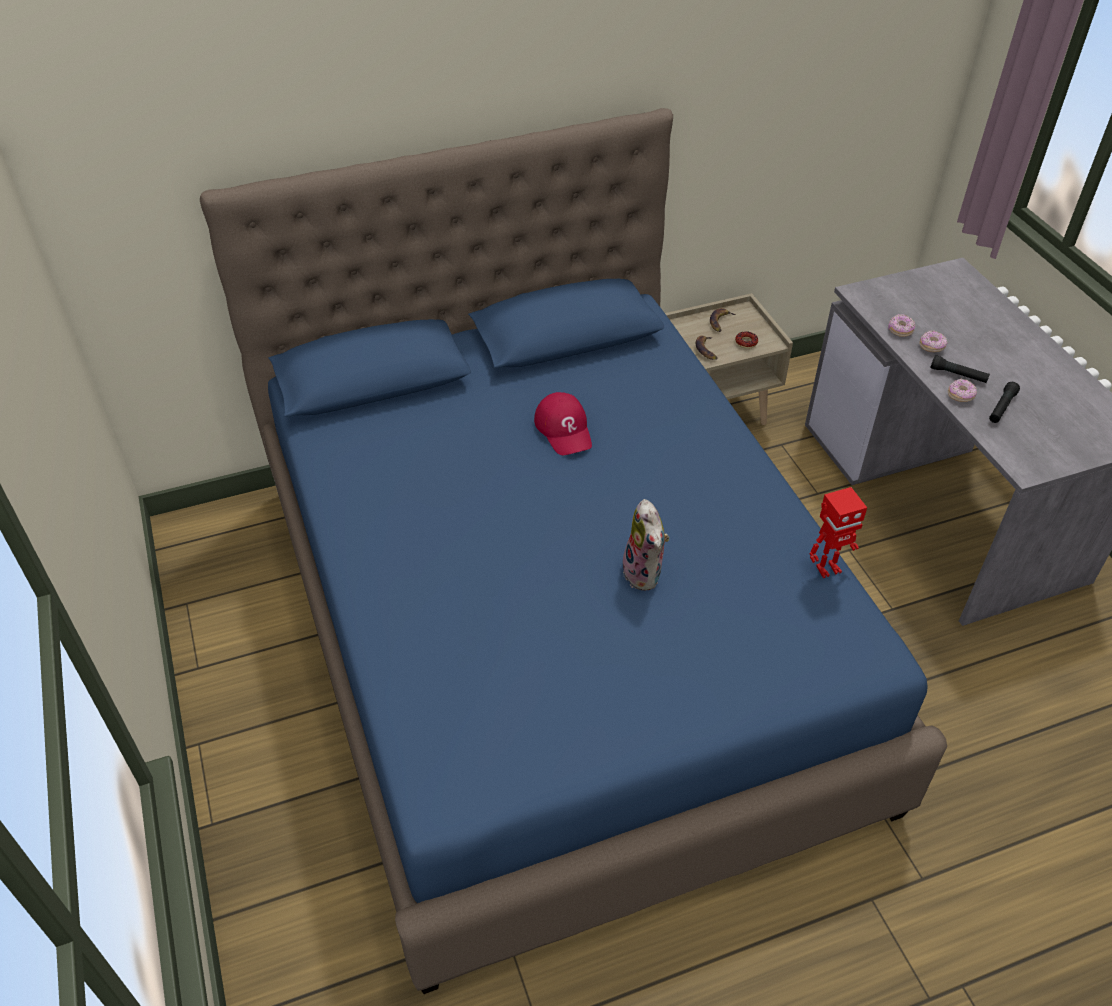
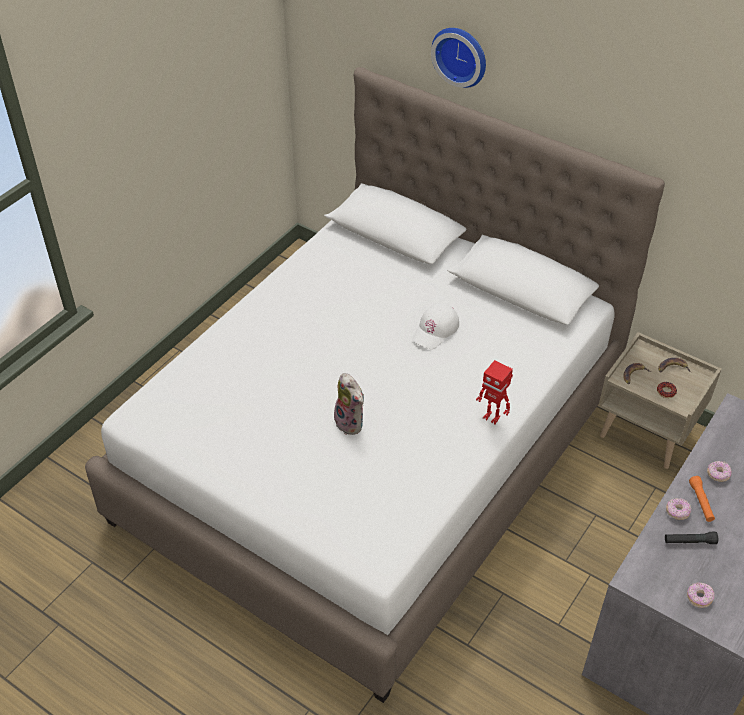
camera: 55 degrees right, 0 degrees up
(354, 91) = (461, 55): none -> wall clock
(556, 634) = (373, 453): blue bed -> white bed
(564, 429) = (435, 330): red cap -> white cap
(645, 574) = (351, 423): plush toy -> plush toy turned 75 degrees counterclockwise
(827, 568) = (432, 506): toy robot -> toy robot (492, 417)
(900, 330) = (716, 449): donut -> donut (699, 598)
(958, 375) = (701, 502): black flashlight -> orange flashlight

